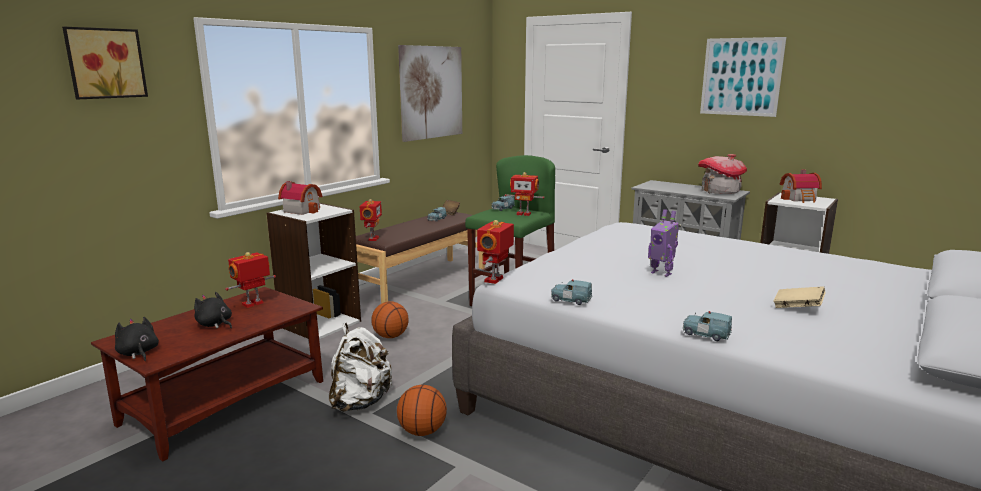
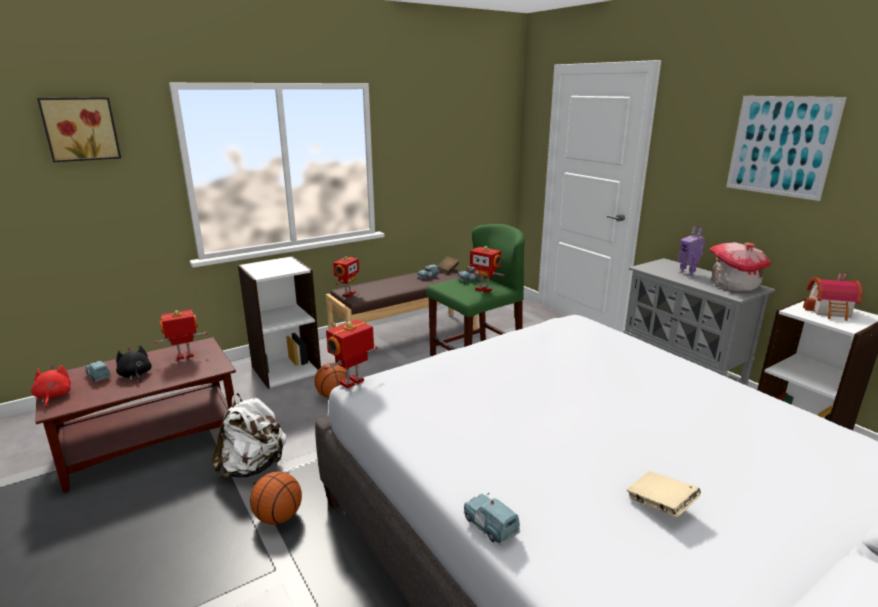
camera: 20 degrees right, 5 degrees up
(138, 353) = (53, 396): black plush toy -> red plush toy
(302, 210) = (269, 265): toy house -> none
(431, 92) = (440, 146): picture -> none
(570, 300) = (395, 430): blue toy car -> blue toy car (99, 376)
(661, 273) = (542, 405): toy robot -> toy robot (687, 273)

